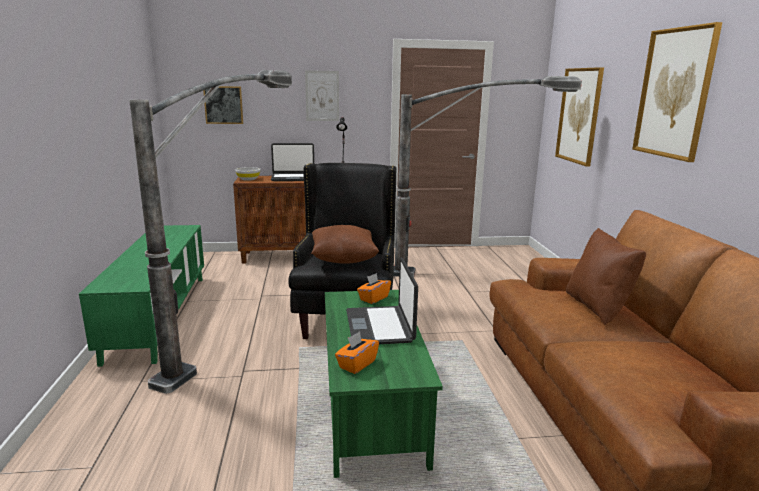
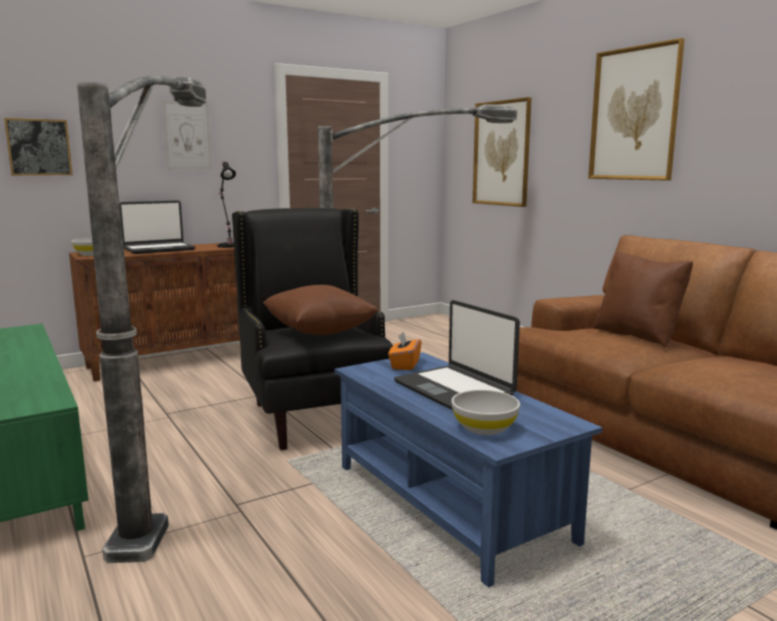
camera: 25 degrees left, 5 degrees down
(356, 364) = (484, 428): orange tissue box -> white bowl
(372, 408) = (450, 502): green coffee table -> blue coffee table

